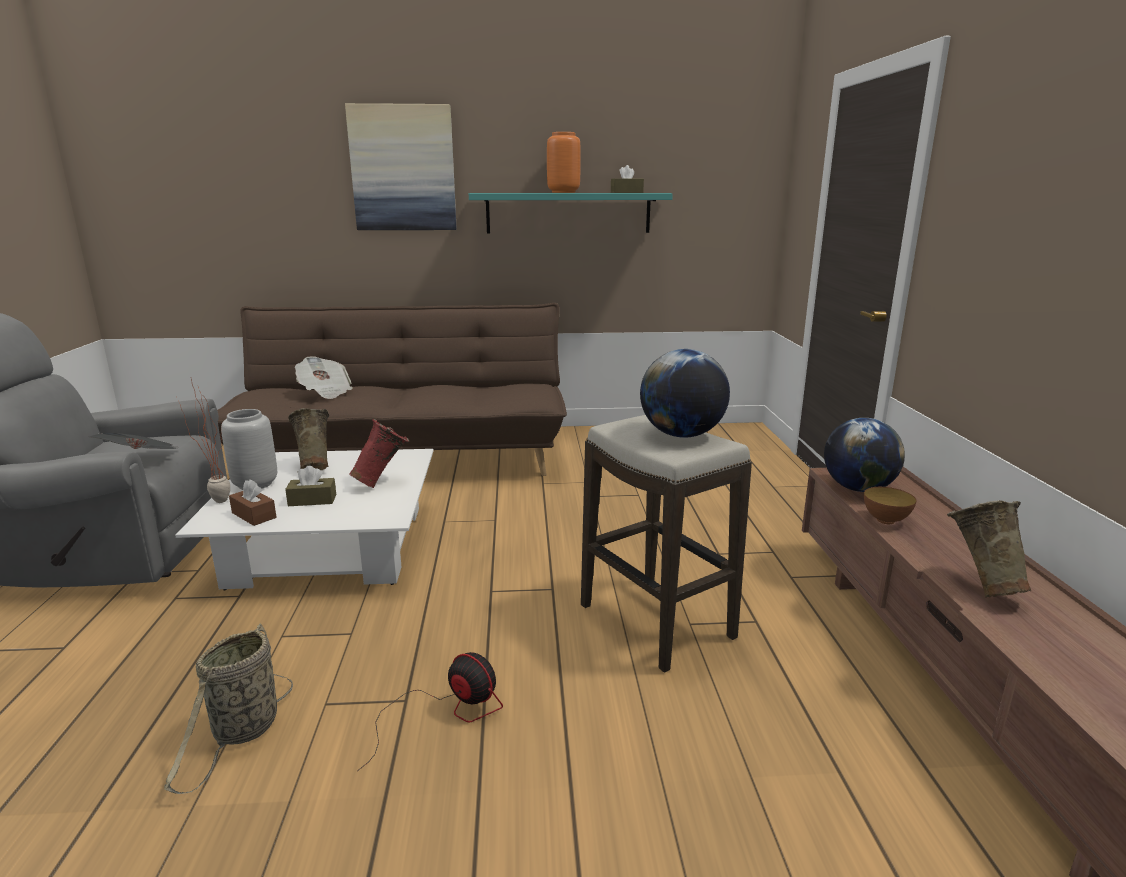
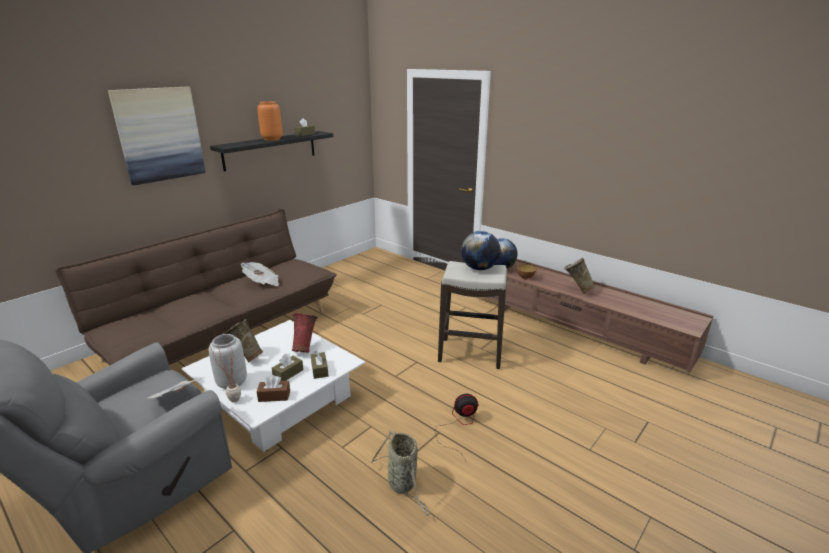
camera: 45 degrees left, 5 degrees up
(325, 392) = (171, 310): newspaper -> newspaper (262, 283)
(345, 512) = (319, 370): none -> brown tissue box
(568, 213) = (270, 150): turquoise shelf -> black shelf

